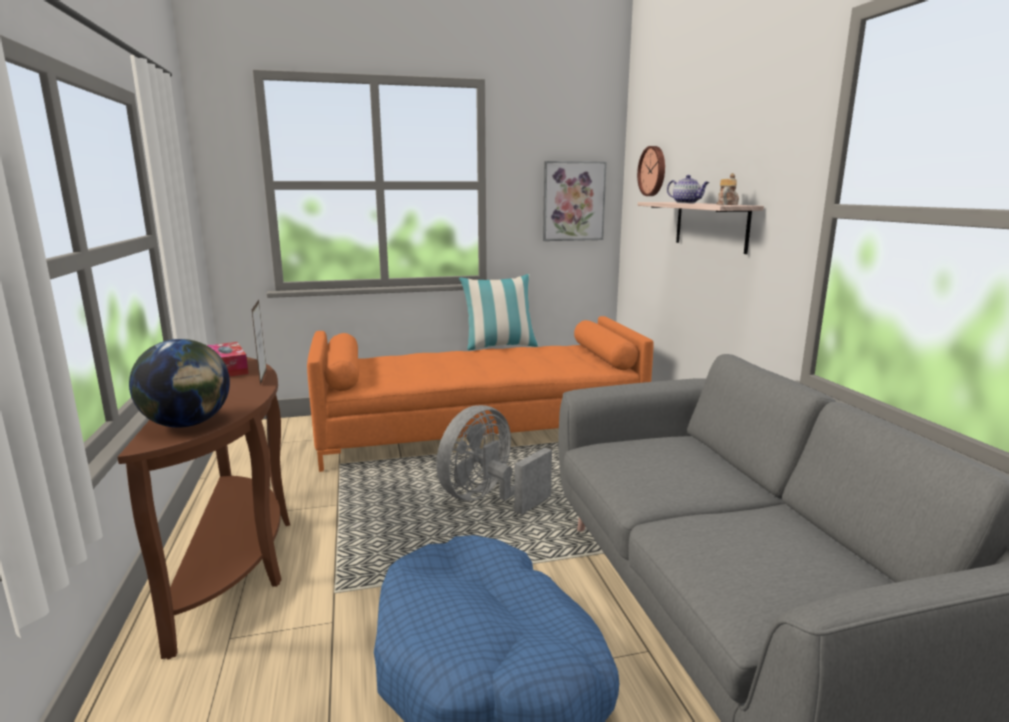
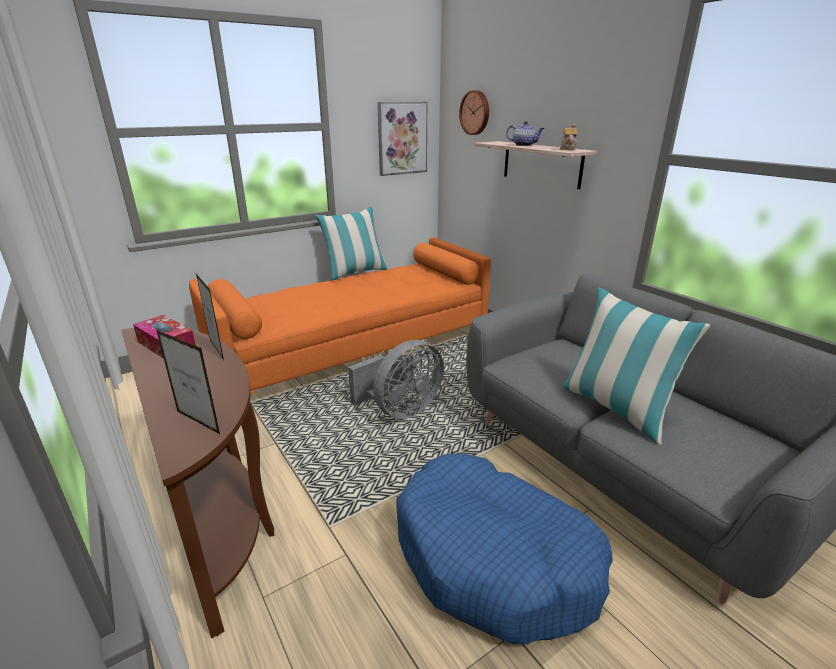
camera: 20 degrees left, 10 degrees up
(188, 424) = (198, 422): globe -> picture frame
(488, 498) = (400, 410): grey fan -> grey fan turned 150 degrees counterclockwise
(690, 513) = (616, 408): none -> pillow

